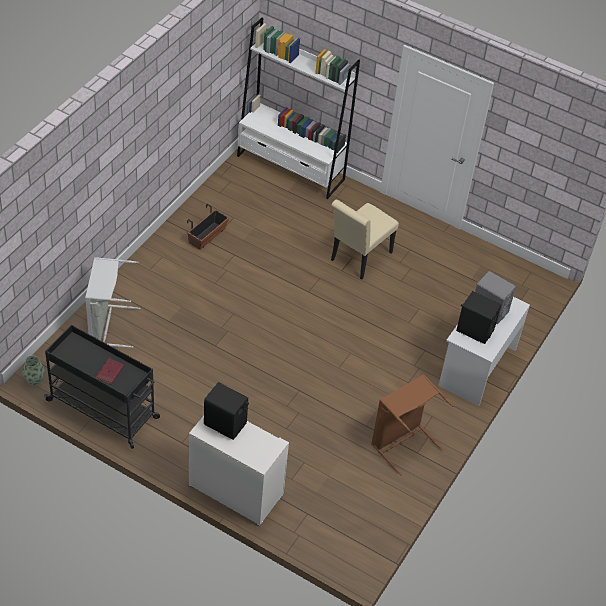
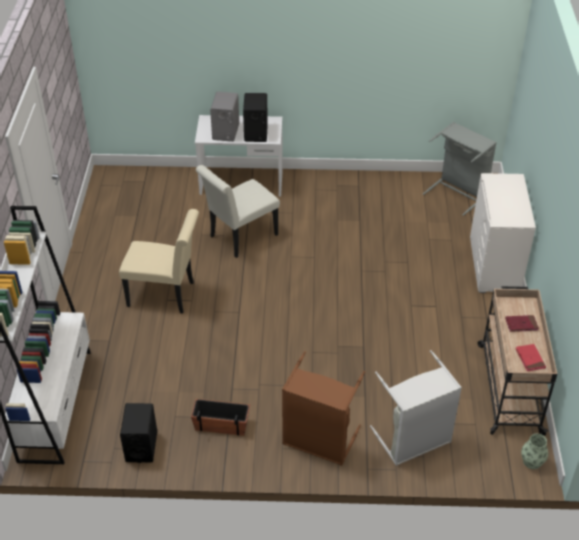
camera: 115 degrees left, 5 degrees down
(76, 355) = (530, 359): none -> red book
(104, 410) = (509, 387): black cart -> beige cart
(225, 424) = (504, 211): black speaker -> black speaker (141, 446)
(354, 529) = (458, 192): none -> grey laundry basket
(397, 331) = (240, 237): none -> white chair
(402, 442) = (356, 196): brown laundry basket -> brown laundry basket (318, 441)

